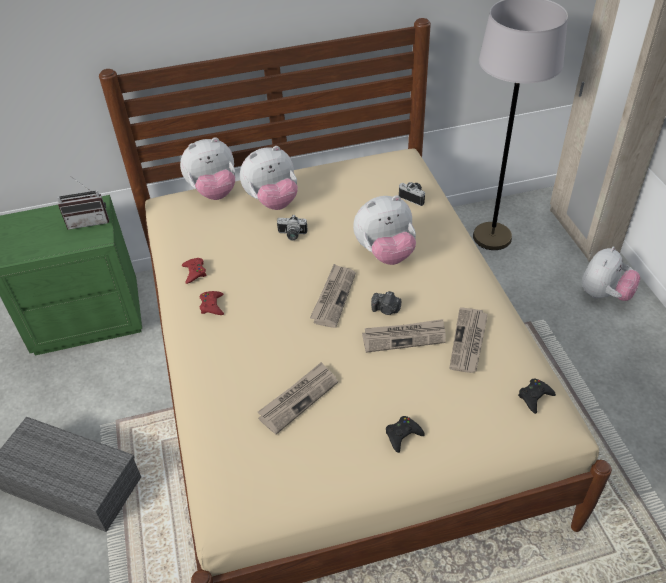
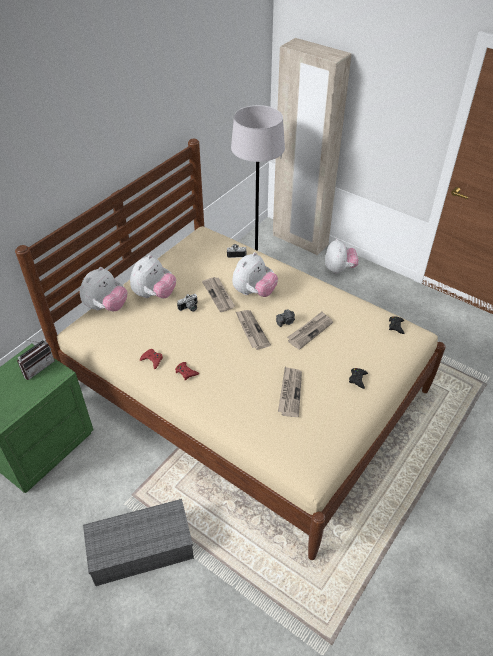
camera: 40 degrees left, 0 degrees up
(468, 342) = (342, 316): newspaper -> newspaper (219, 295)

